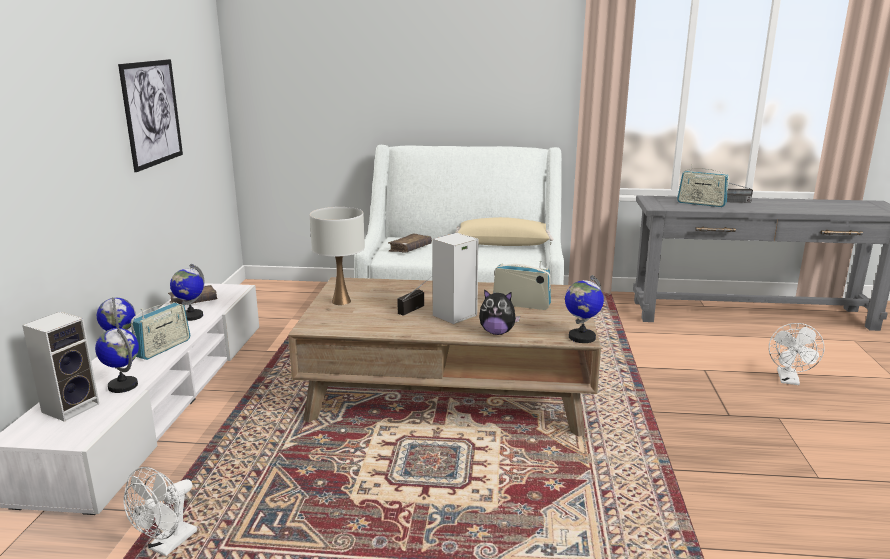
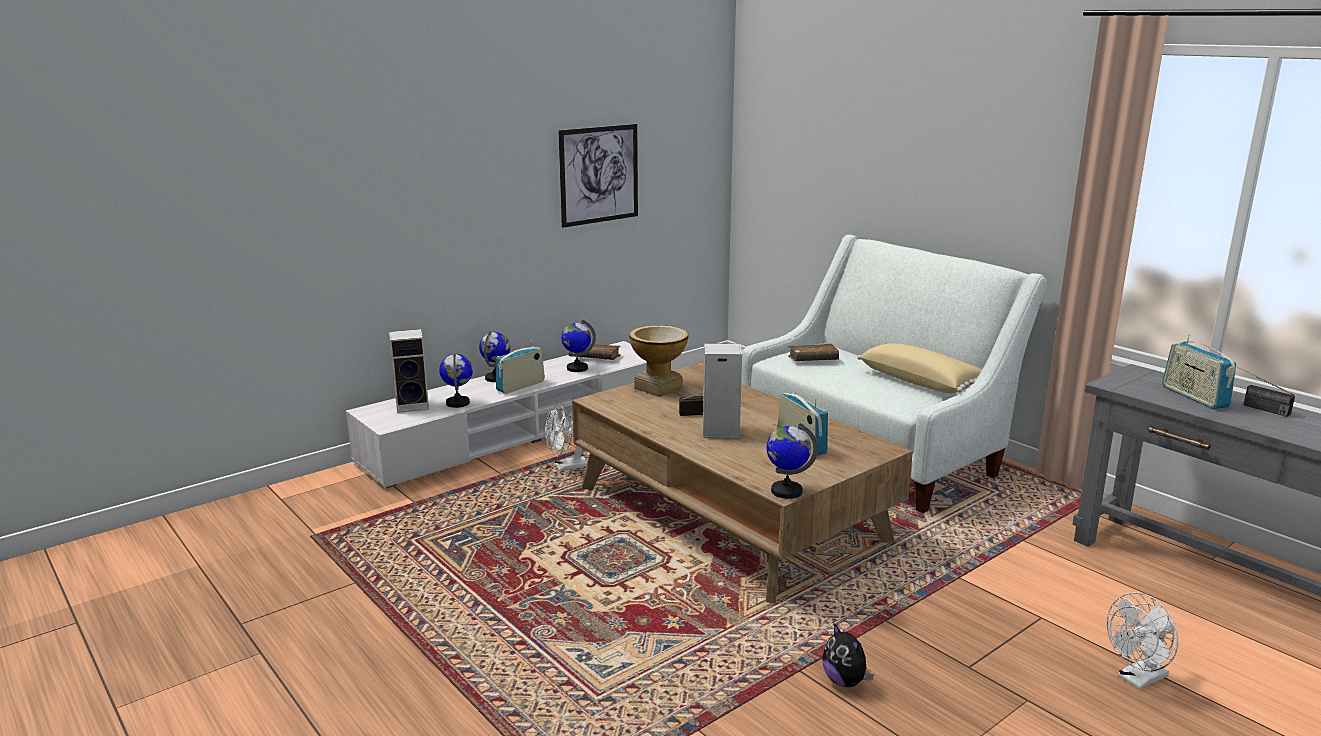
camera: 45 degrees right, 0 degrees up
(163, 348) = (520, 386): radio -> radio turned 150 degrees clockwise
(167, 546) = (391, 524): white fan -> white fan (566, 467)
(341, 301) = (658, 387): white table lamp -> vase
(497, 332) = (723, 458): plush toy -> plush toy (845, 681)

